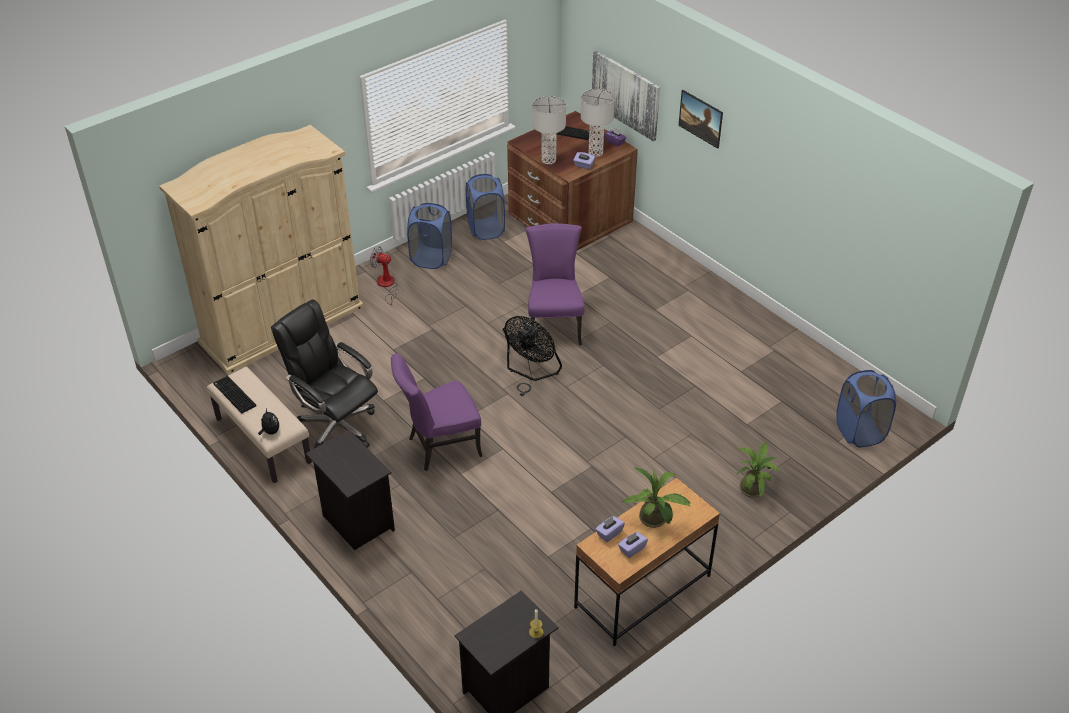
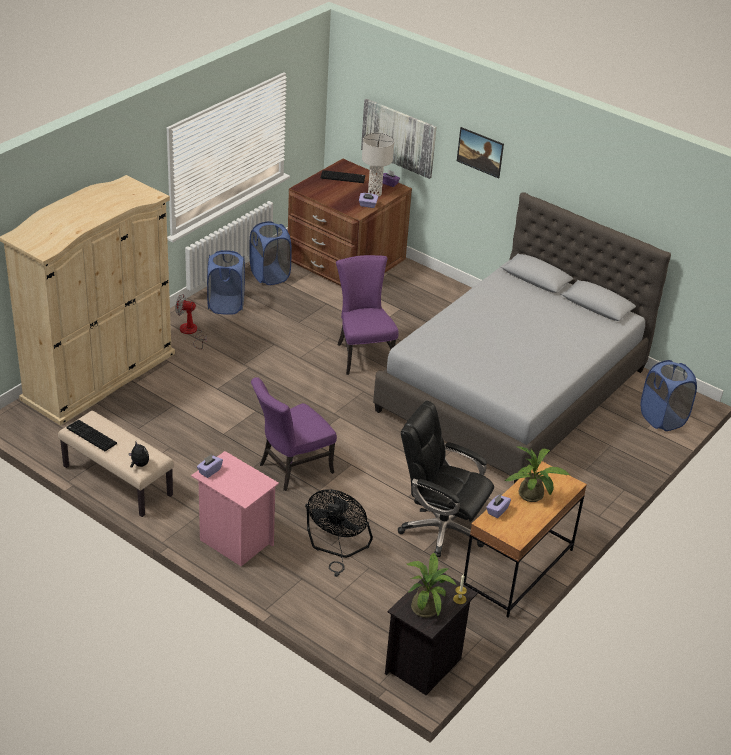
camera: 15 degrees left, 5 degrees down
(336, 426) = (185, 461): black office chair -> black office chair (440, 529)
(356, 521) = (234, 541): black nightstand -> pink nightstand
(528, 371) = (351, 396): black fan -> black fan (335, 548)
(548, 160) = (333, 202): white table lamp -> none
(632, 549) = (521, 521): purple tissue box -> purple tissue box (209, 471)
(702, 381) = (513, 390): none -> grey bed
(753, 487) = (586, 473): potted plant -> potted plant (426, 606)

